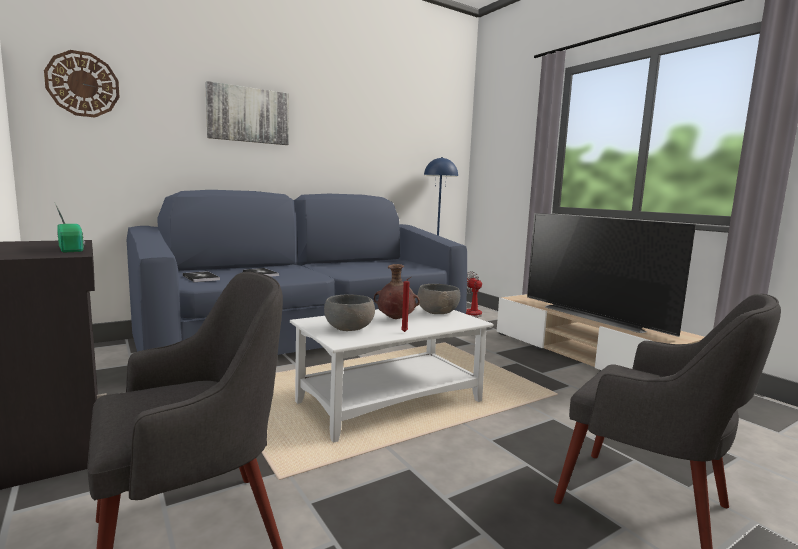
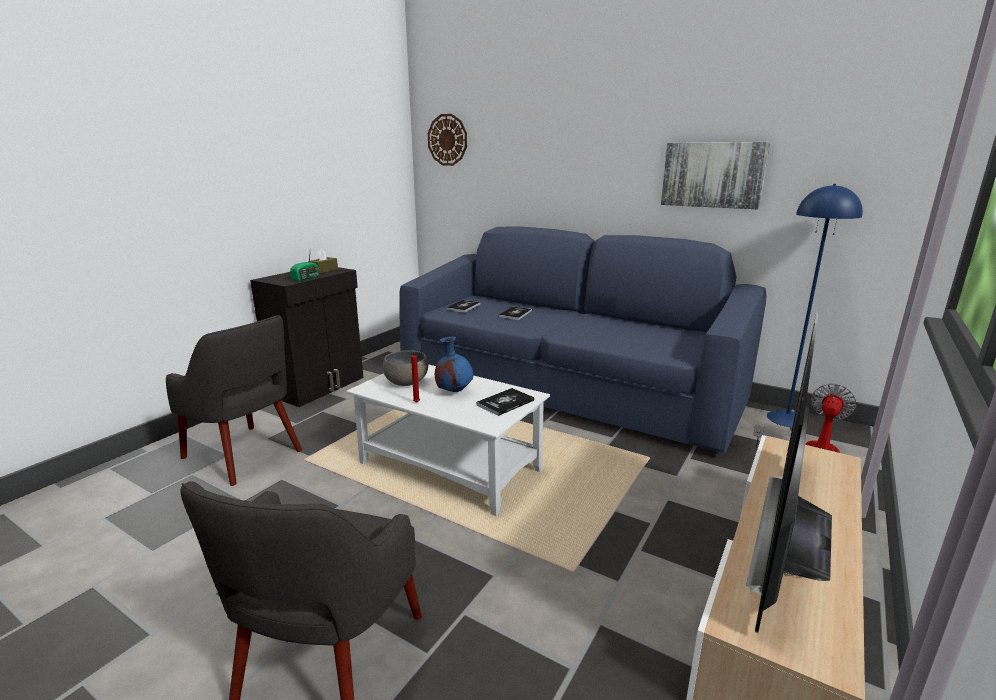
camera: 65 degrees right, 10 degrees up
(47, 243) = (323, 270): none -> brown tissue box
(248, 115) = (563, 148): picture -> picture (713, 175)
(395, 319) = (454, 391): brown vase -> blue vase
(437, 312) = (505, 403): grey bowl -> book

